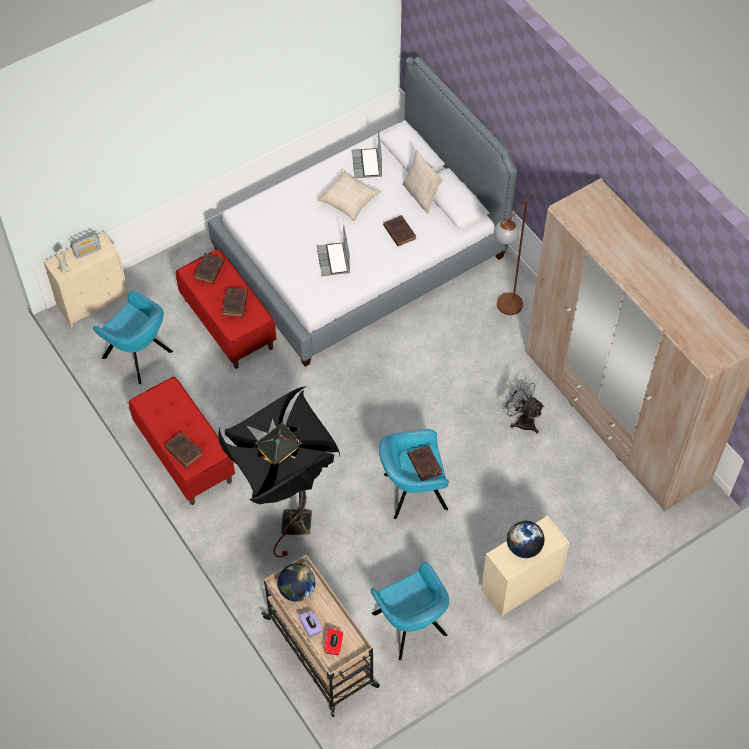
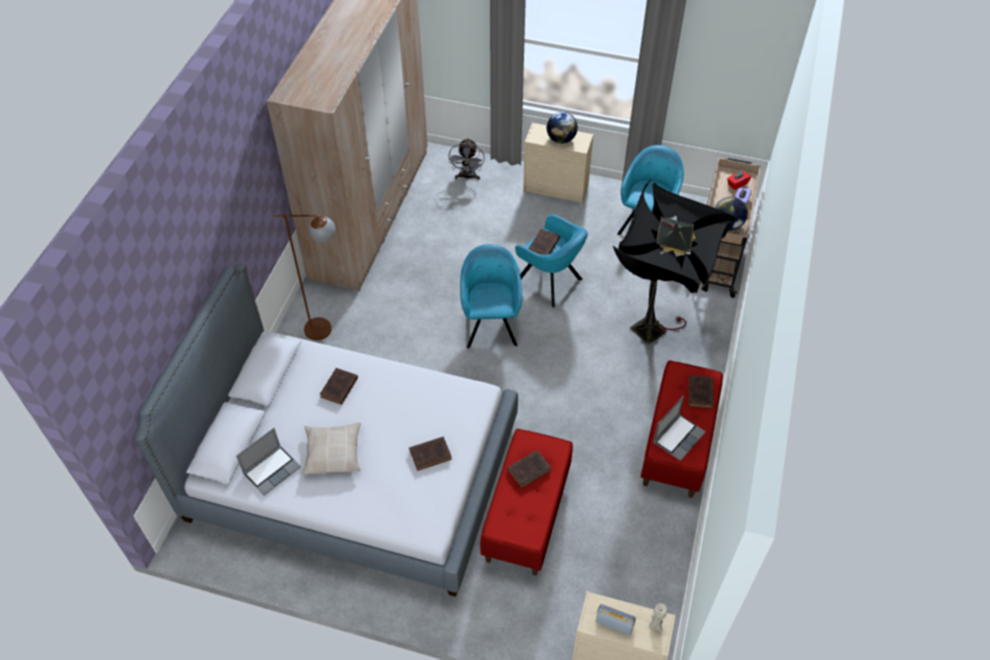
camera: 130 degrees left, 5 degrees down
(139, 356) = (629, 560): turquoise armchair -> turquoise armchair (490, 323)
(209, 270) = (514, 522): brown book -> brown book (431, 454)
(334, 260) = (417, 413): laptop -> laptop (678, 437)
(421, 196) = (279, 400): beige pillow -> none
(521, 420) = (425, 259): grey fan -> grey fan (467, 177)

